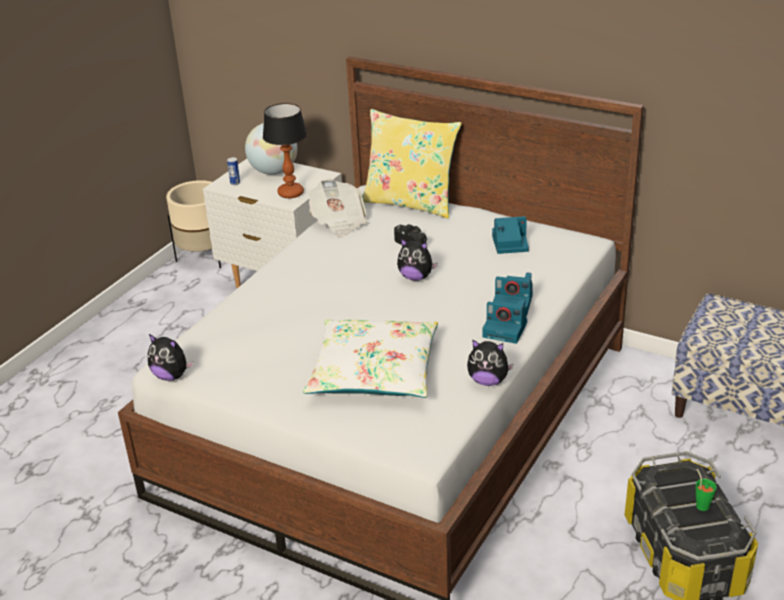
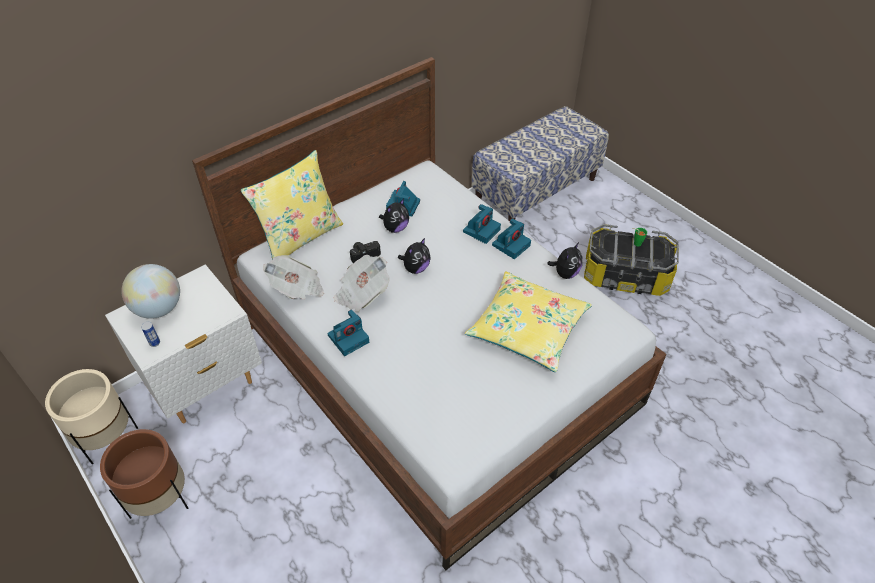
camera: 70 degrees left, 15 degrees up
(156, 305) = (160, 498): none -> brown planter
(171, 376) = (469, 462): plush toy -> plush toy (395, 228)
(290, 193) = (212, 307): table lamp -> none
(291, 266) = (349, 338): none -> camera
(356, 257) = (362, 293): none -> newspaper
(374, 372) = (527, 328): white pillow -> yellow pillow

